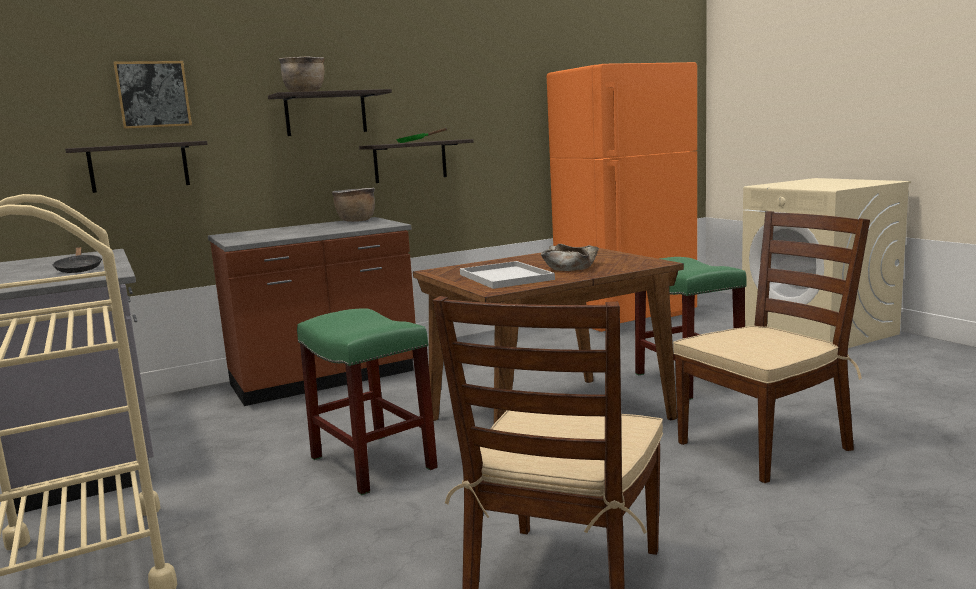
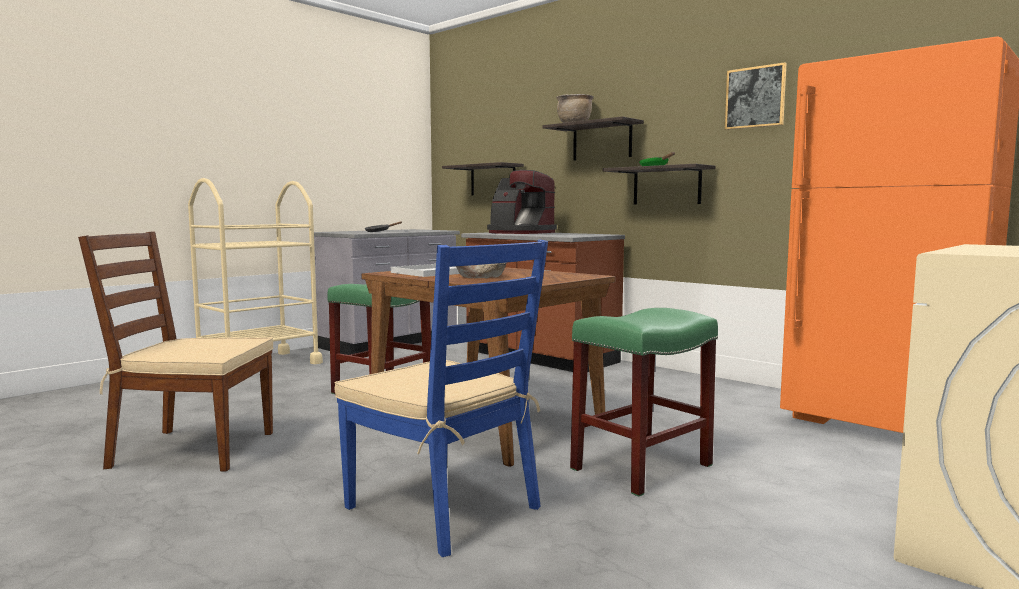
camera: 70 degrees right, 5 degrees down
(153, 94) = (504, 131): picture -> picture (755, 97)
(275, 233) = (519, 233): none -> coffee machine
(356, 221) = (592, 234): brown cooking pot -> none
(764, 445) = (444, 508): brown chair -> blue chair

